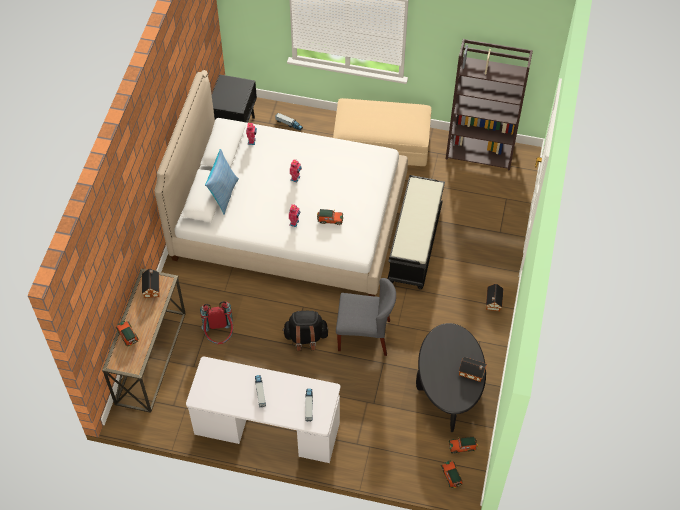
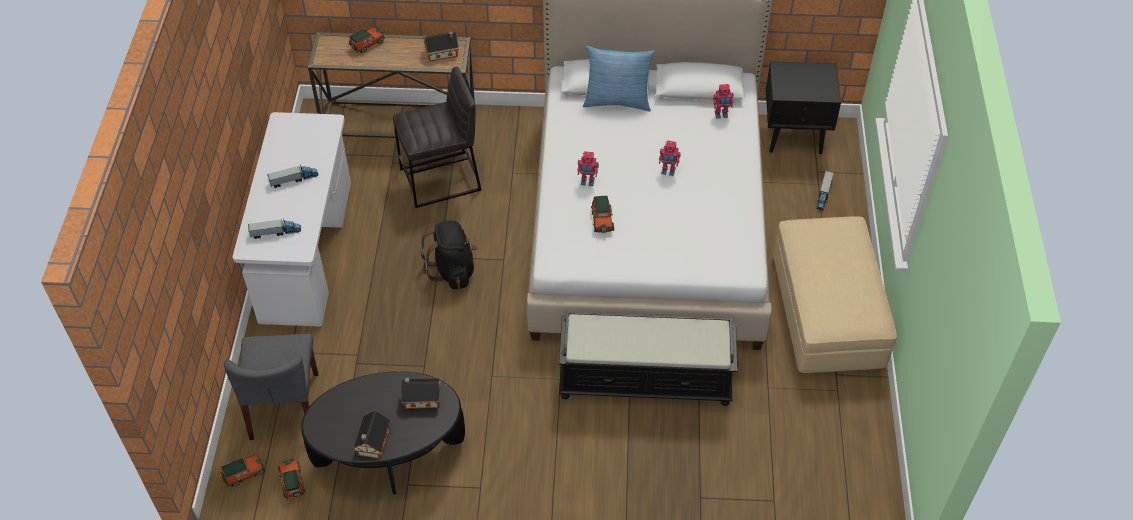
camera: 80 degrees right, 5 degrees down
(219, 336) = (441, 180): red backpack -> grey stool
(364, 335) = (467, 337): grey chair -> grey chair (285, 406)
(481, 151) = (864, 452): brown bookcase -> none
(493, 302) = (557, 500): toy house -> toy house (420, 398)

